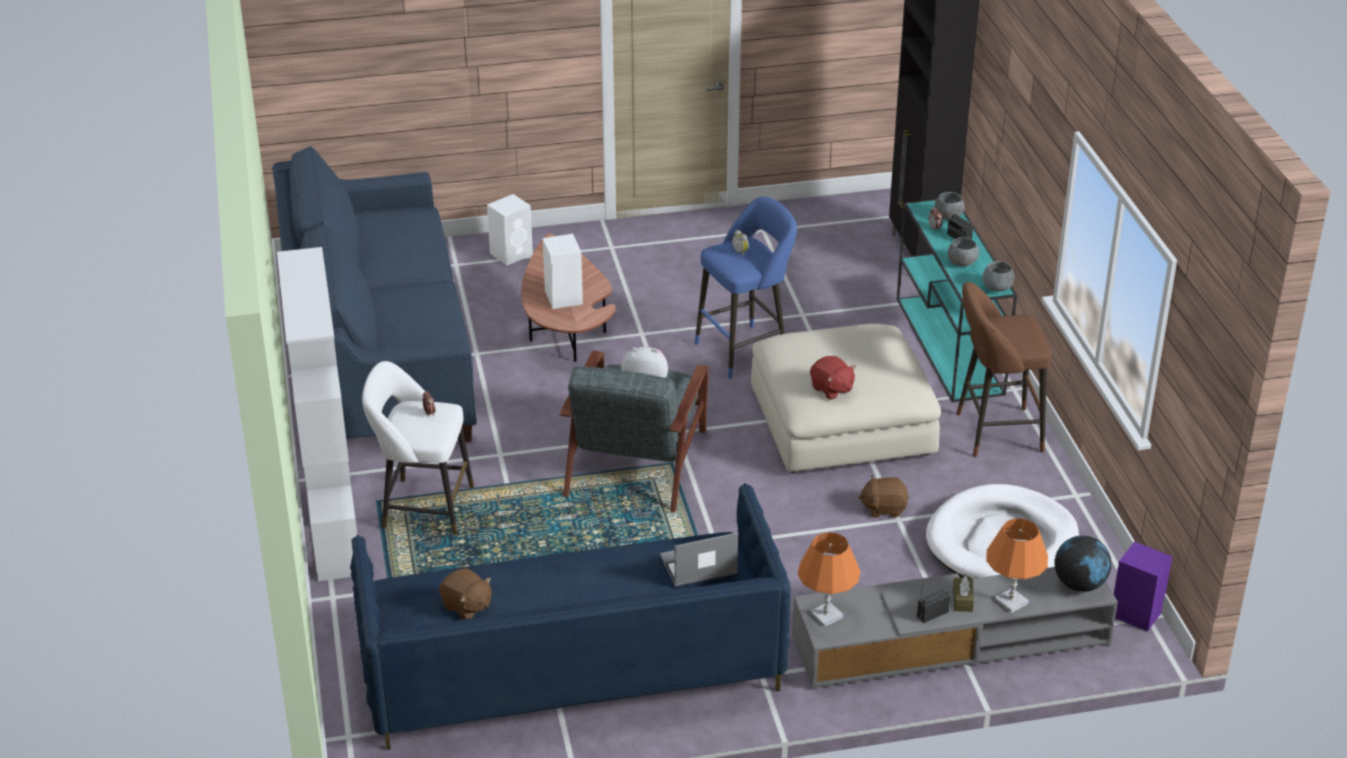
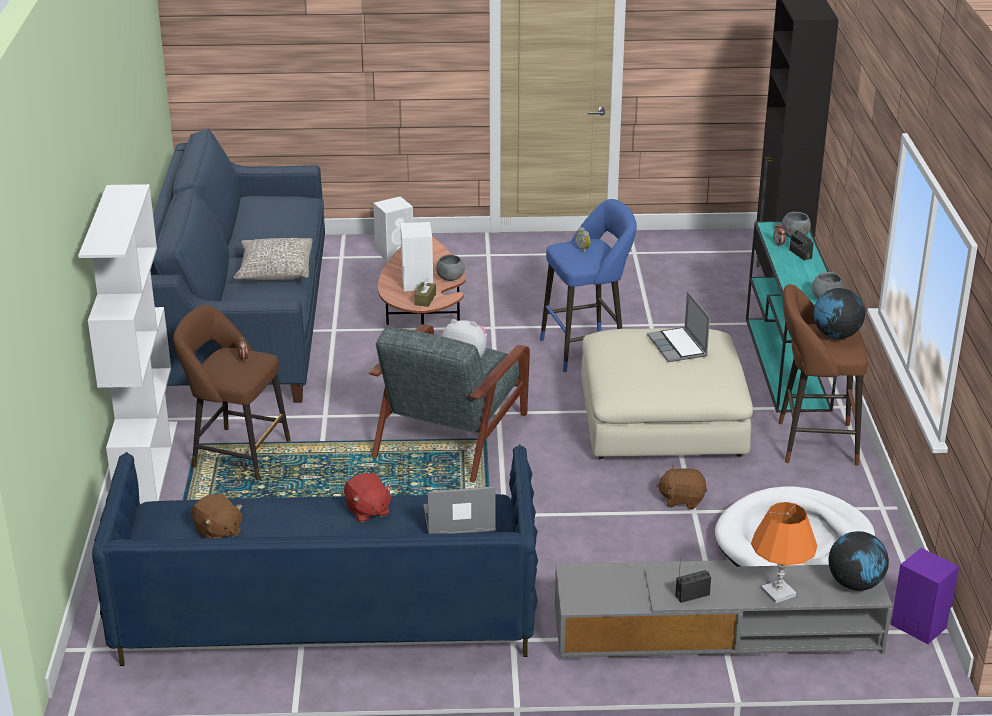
camera: 10 degrees right, 5 degrees down
(420, 302) = (275, 270): none -> grey pillow
(422, 506) = (236, 453): white stool -> brown stool
(826, 615) = (583, 585): orange table lamp -> none
(831, 389) = (645, 379): red plush toy -> red plush toy (367, 511)
(855, 349) = (678, 346): none -> laptop
(962, 263) = (797, 275): grey bowl -> grey bowl (450, 278)
(962, 600) = (727, 585): brown tissue box -> brown tissue box (425, 299)
(1016, 328) = (836, 335): none -> globe

